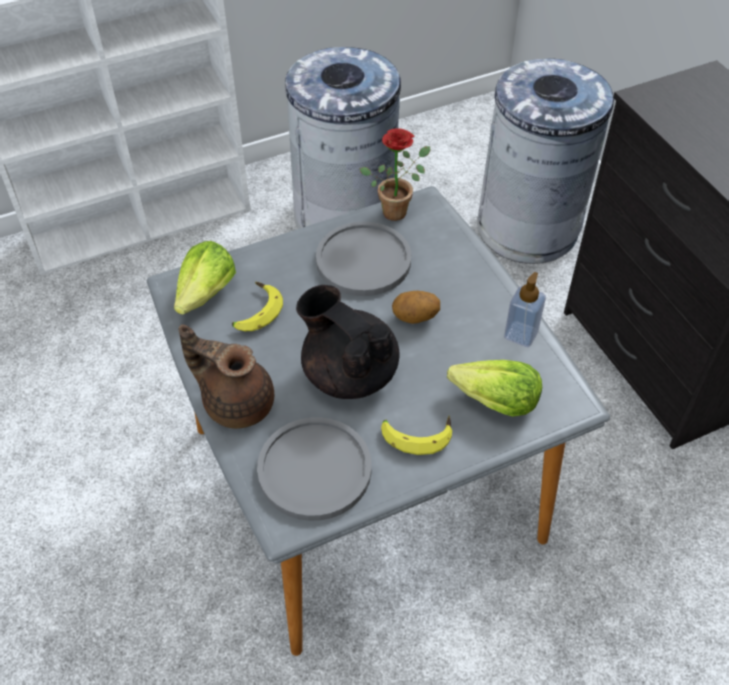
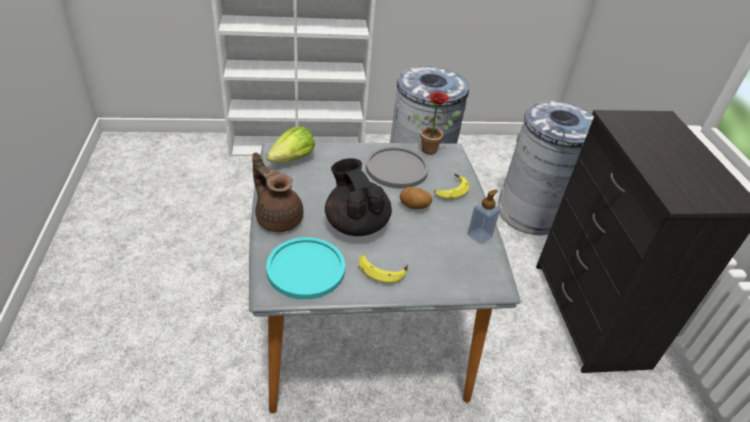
camera: 15 degrees right, 10 degrees down
(255, 312) = (316, 176): banana -> banana (449, 190)
(314, 470) = (306, 269): grey plate -> turquoise plate
(495, 402) = (444, 268): lettuce -> none

